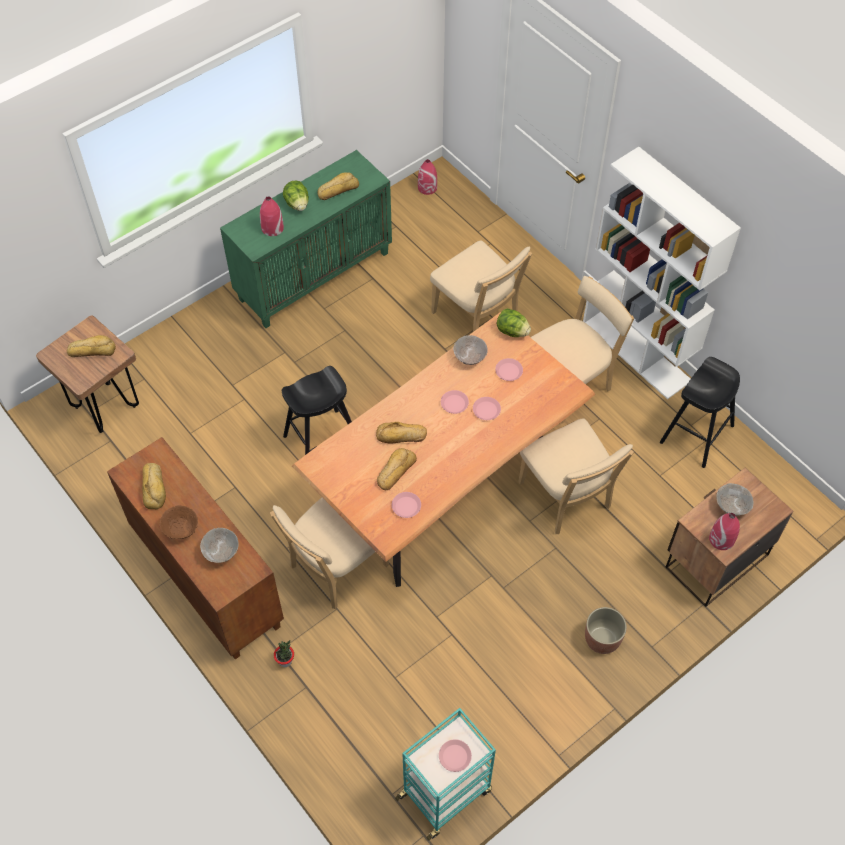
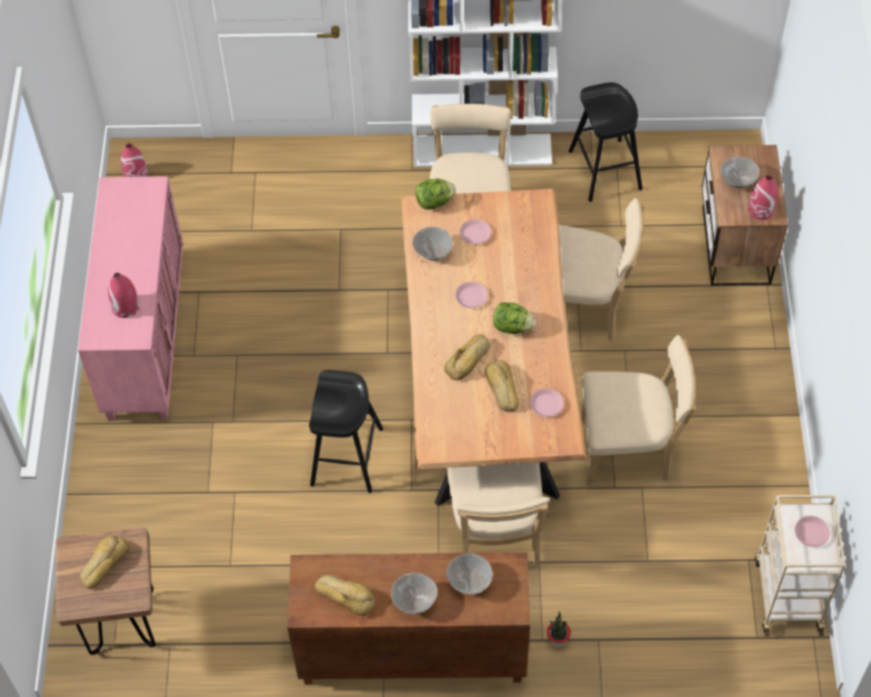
camera: 50 degrees left, 0 degrees up
(181, 529) = (414, 601): brown bowl -> grey bowl
(297, 204) = (117, 267): lettuce -> lettuce (512, 327)
(314, 275) = (145, 337): green cabinet -> pink cabinet
(337, 189) = (134, 224): bread -> none
(445, 792) = (787, 594): turquoise cart -> beige cart
(477, 318) = (330, 241): beige chair -> beige chair (629, 449)
(486, 410) = (500, 278): pink plate -> none
(602, 639) = (739, 378): planter -> none

